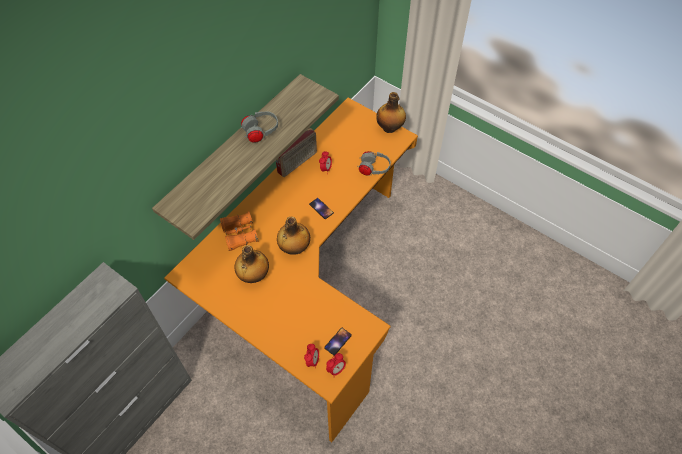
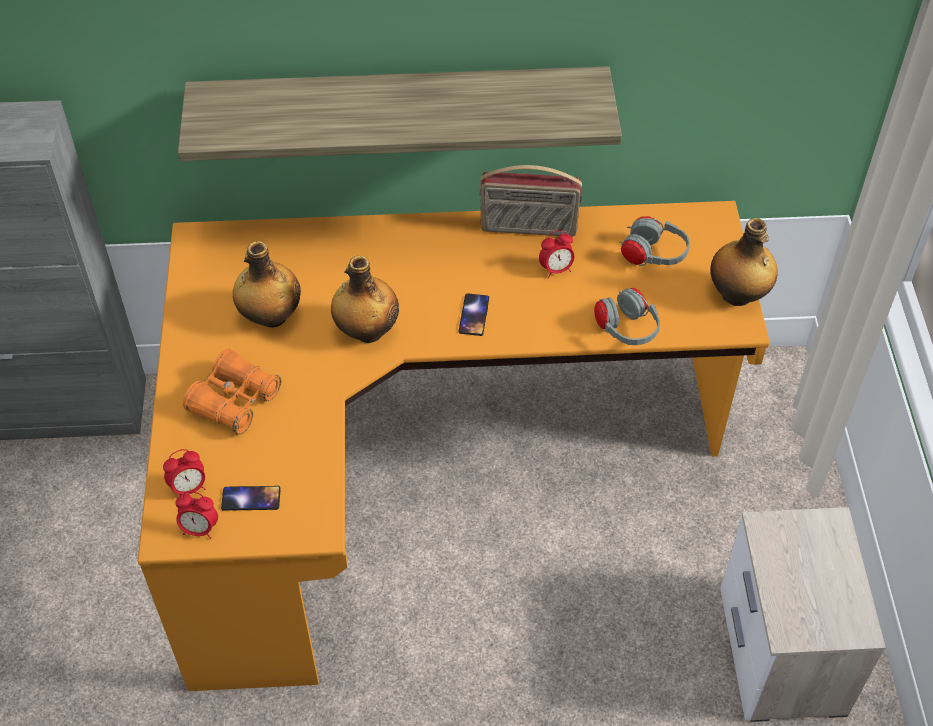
camera: 50 degrees right, 5 degrees down
(239, 234) = (325, 252): orange binoculars -> orange binoculars (234, 401)
(260, 132) = (440, 99): grey headphones -> grey headphones (653, 256)
(478, 238) = (781, 654): none -> nightstand

